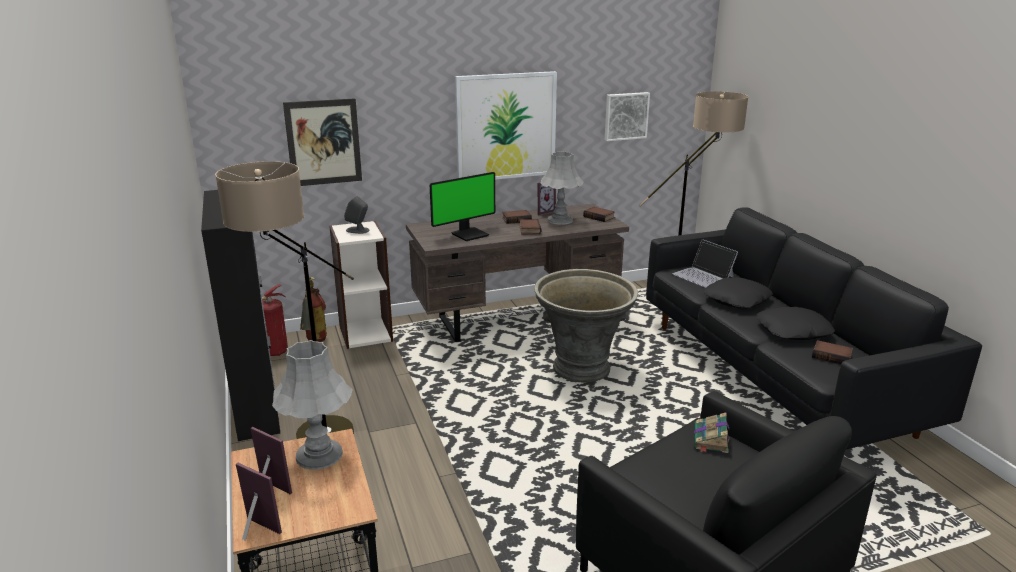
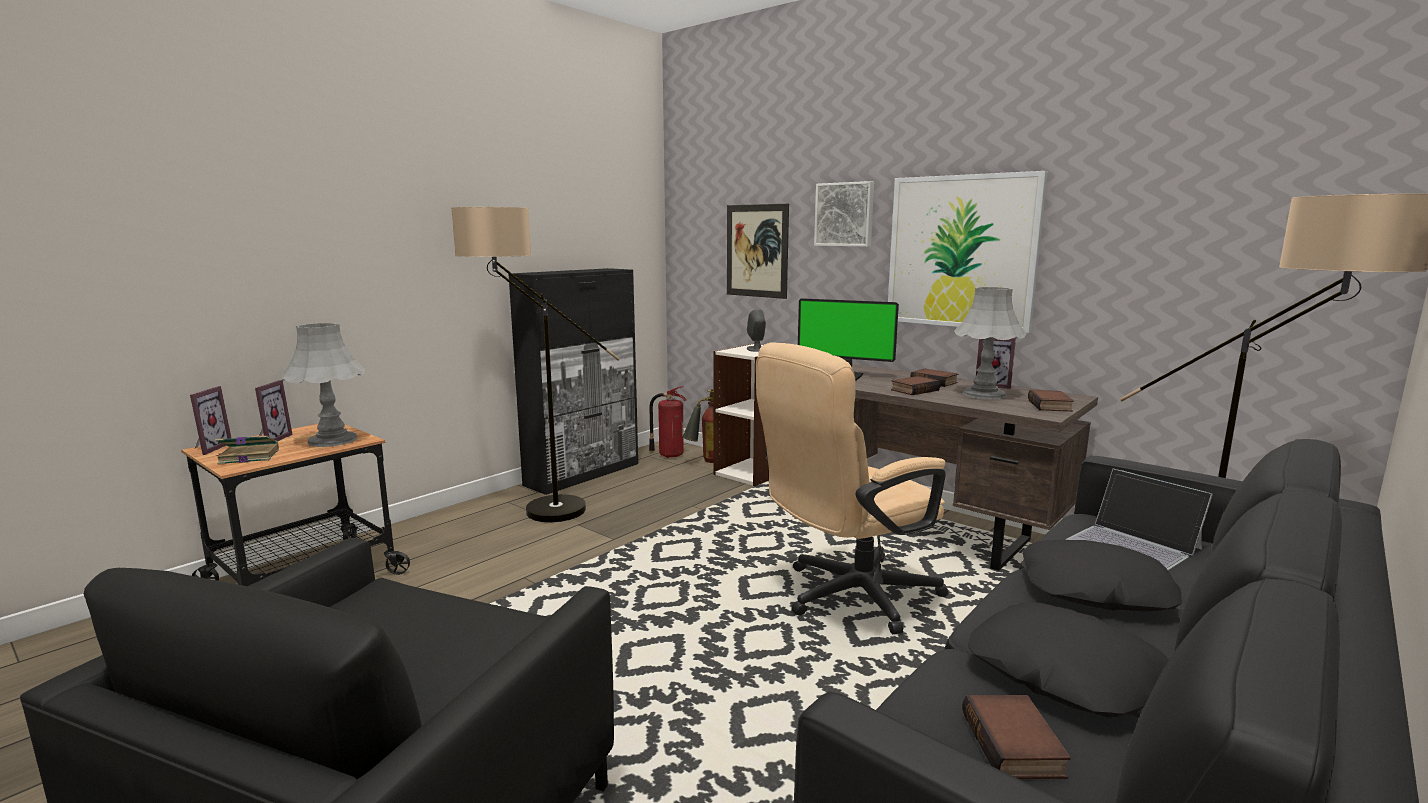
camera: 60 degrees right, 10 degrees down
(582, 369) = (847, 597): grey planter -> beige office chair
(625, 116) = (1188, 253): picture -> picture (845, 214)
(703, 275) = (1134, 544): laptop -> laptop turned 60 degrees counterclockwise
(710, 440) = (487, 634): book -> book (247, 457)

